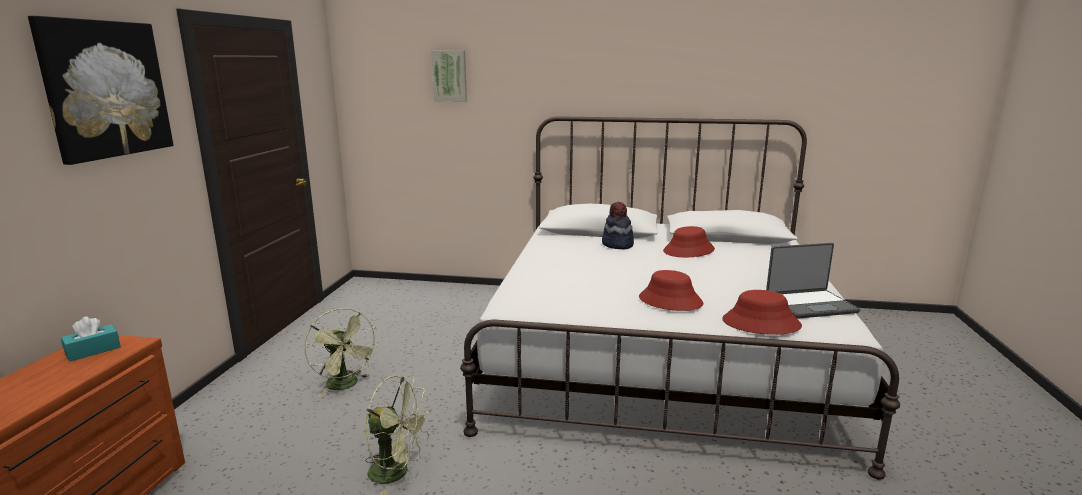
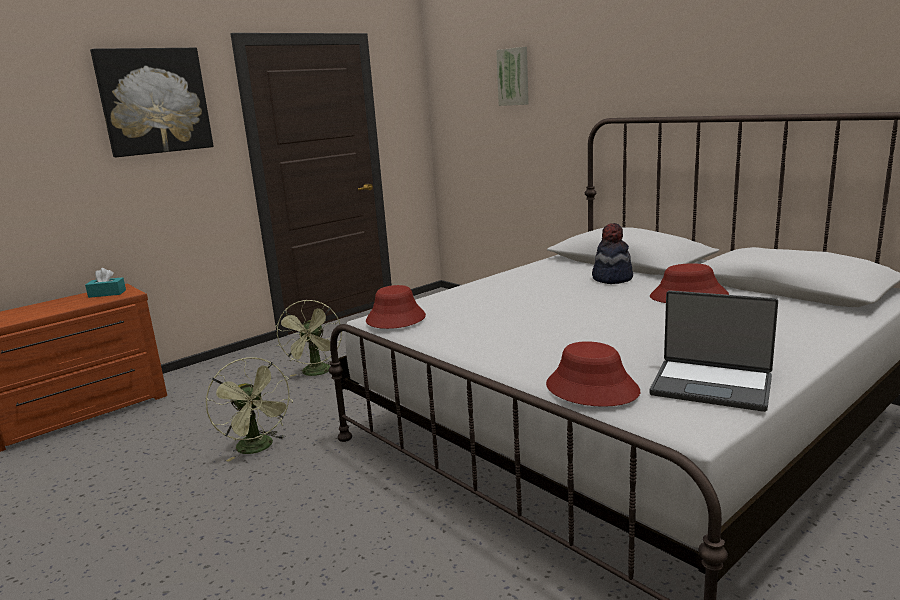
camera: 40 degrees right, 0 degrees up
(670, 301) = (539, 343): red hat -> red hat (395, 319)

